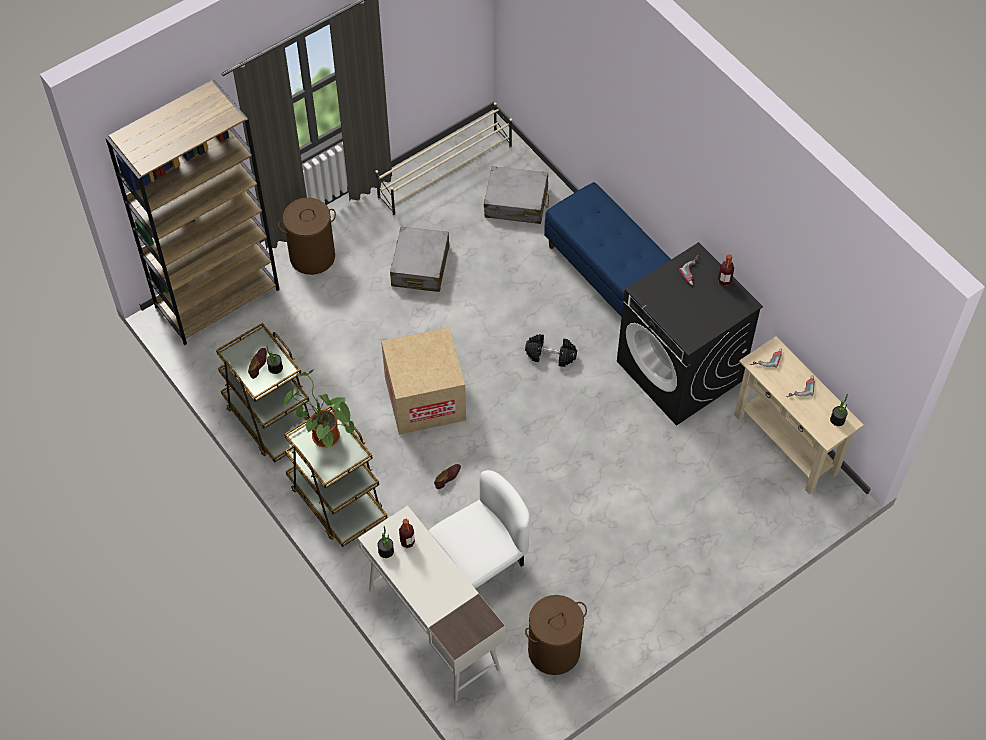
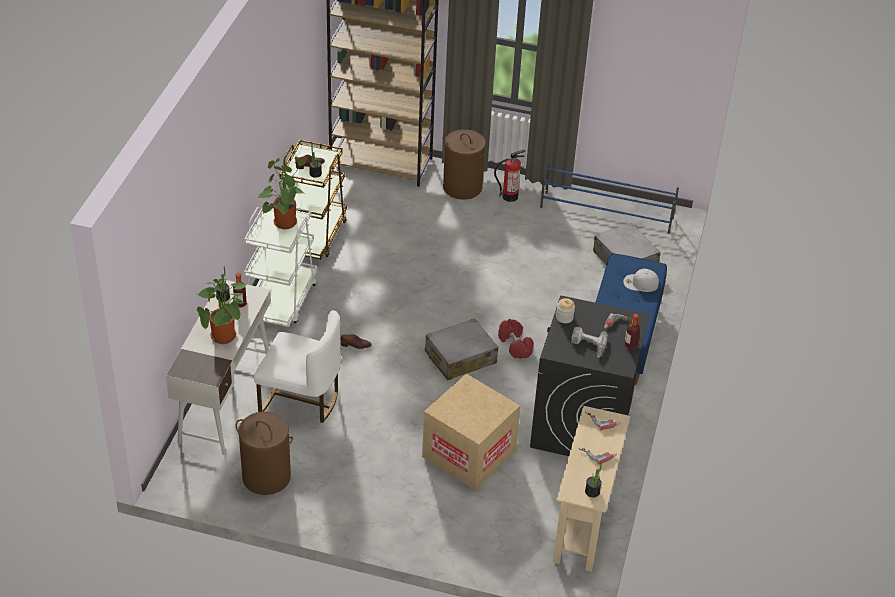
camera: 50 degrees right, 15 degrees down
(337, 501) = (281, 300): brown cart -> white cart
(358, 229) = (509, 196): none -> fire extinguisher
(420, 266) = (513, 241): grey suitcase -> grey suitcase (460, 358)
(425, 398) = (408, 300): cardboard box -> cardboard box (469, 453)
(444, 582) = (225, 338): none -> potted plant
(446, 172) = (607, 213): beige shoe rack -> blue shoe rack
(551, 355) = (515, 345): black dumbbell -> red dumbbell
(602, 217) = (640, 283): none -> white cap
(654, 304) = (564, 317): none -> jar
(701, 311) = (588, 346): none -> power drill

